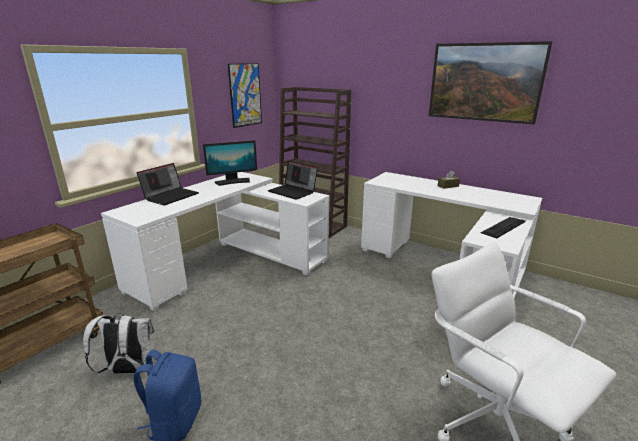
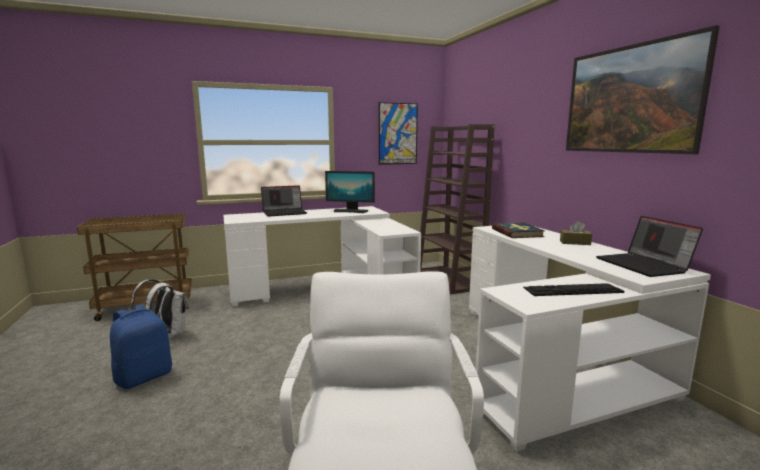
camera: 35 degrees right, 10 degrees down
(293, 192) = (392, 226): laptop -> laptop (644, 265)
(402, 183) = (517, 233): none -> book

